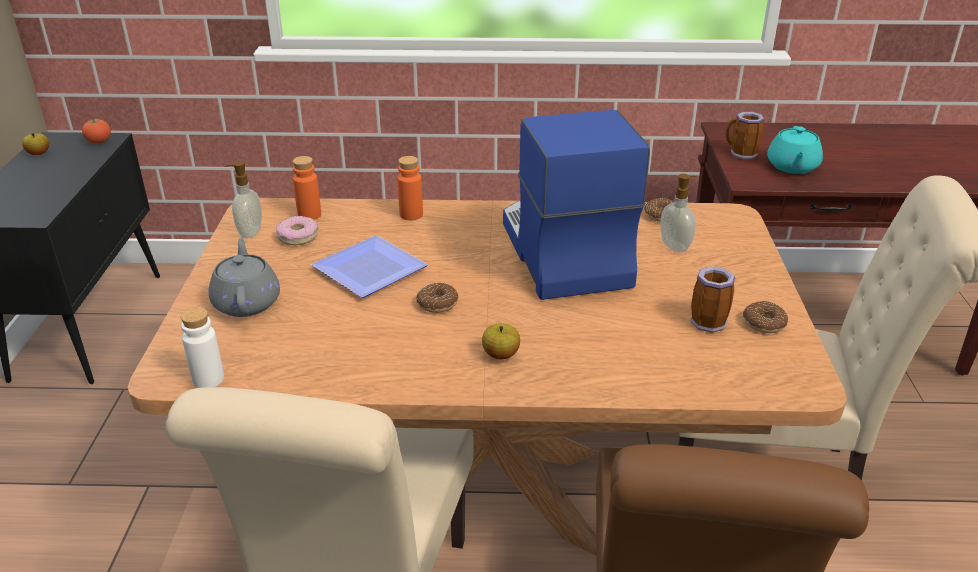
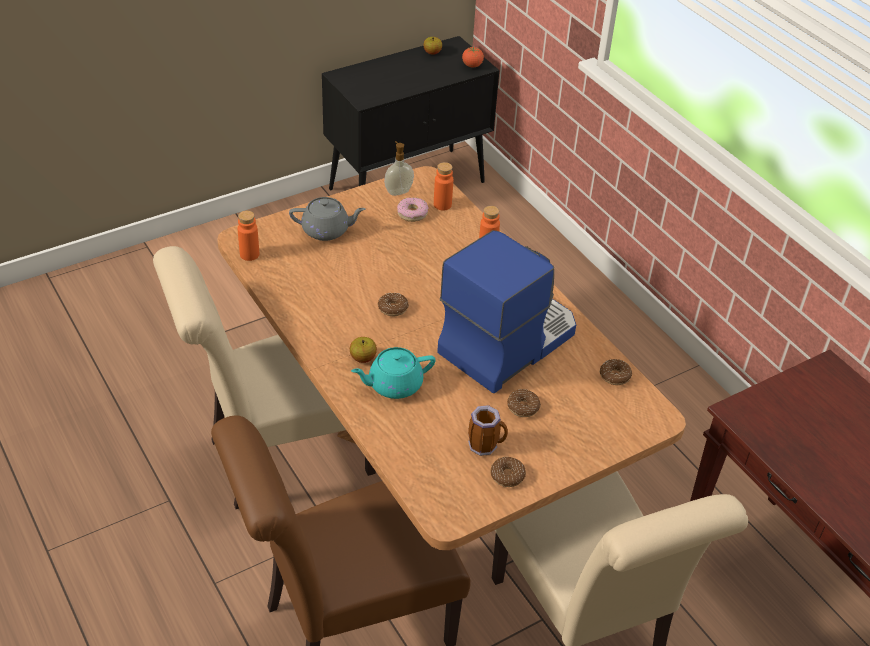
camera: 55 degrees right, 10 degrees up
(208, 379) = (249, 254): white bottle -> orange bottle
(247, 302) = (327, 230): grey teapot -> grey teapot turned 45 degrees clockwise
(365, 270) = (402, 260): plate -> none
(667, 278) = (523, 407): none -> donut
(675, 246) = (574, 398): soap dispenser -> none
(740, 154) = (786, 393): mug -> none
(792, 167) = (797, 434): turquoise teapot -> turquoise teapot (394, 385)

